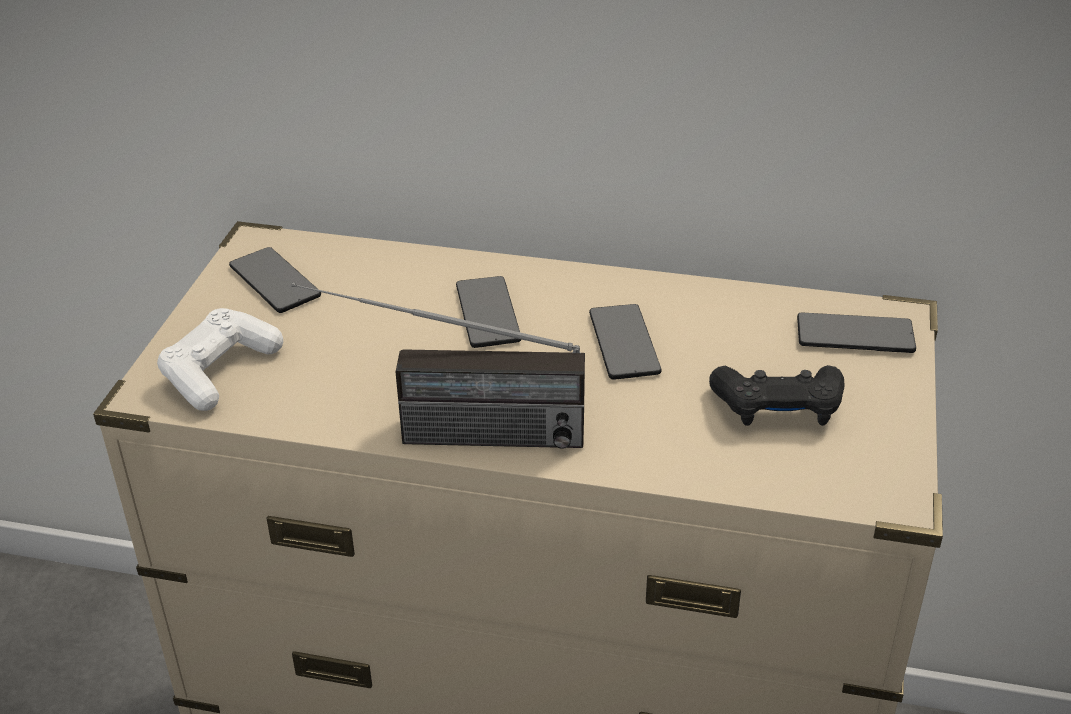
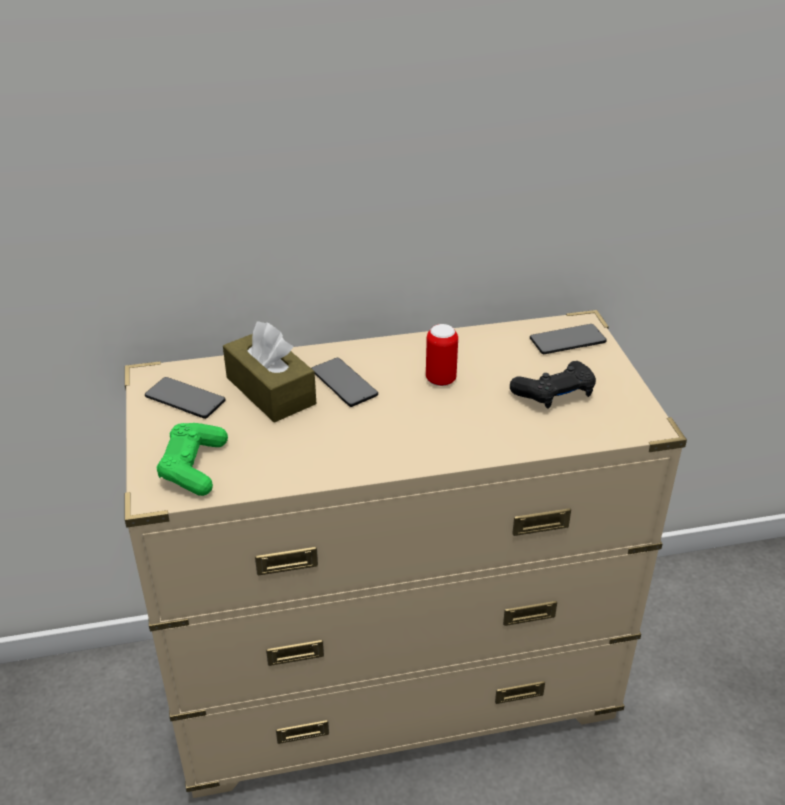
camera: 25 degrees left, 0 degrees up
(220, 371) = (193, 467): white game controller -> green game controller
(386, 298) = (270, 391): none -> brown tissue box
(444, 434) = (373, 464): radio -> none
(624, 343) = (440, 380): phone -> can

